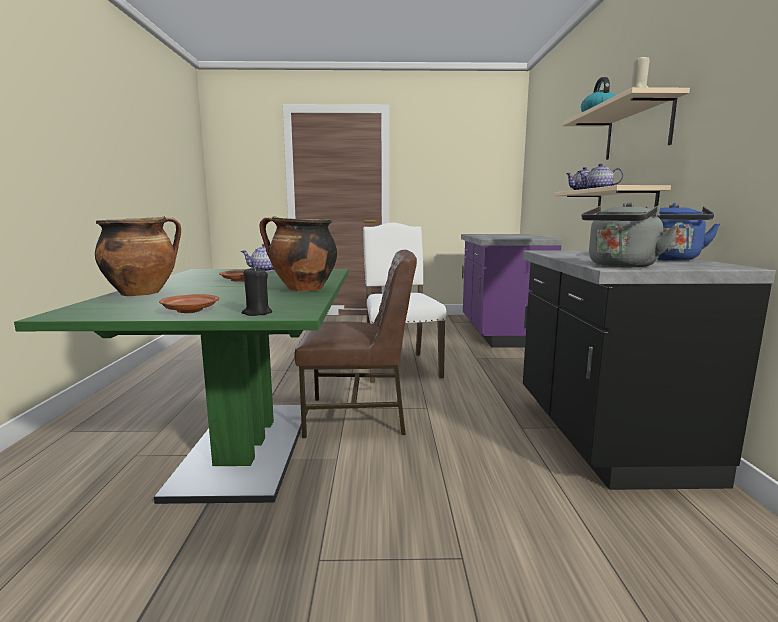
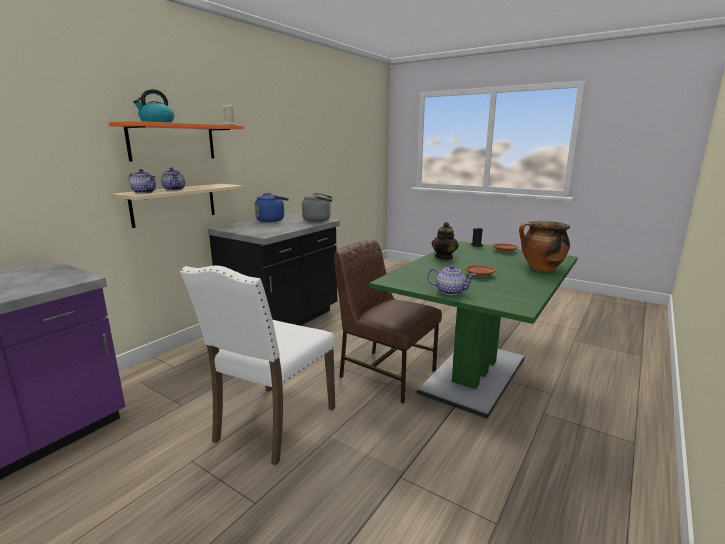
camera: 145 degrees left, 5 degrees up
(302, 289) = (444, 257): cooking pot -> teapot
(637, 130) = (172, 142): beige shelf -> orange shelf

